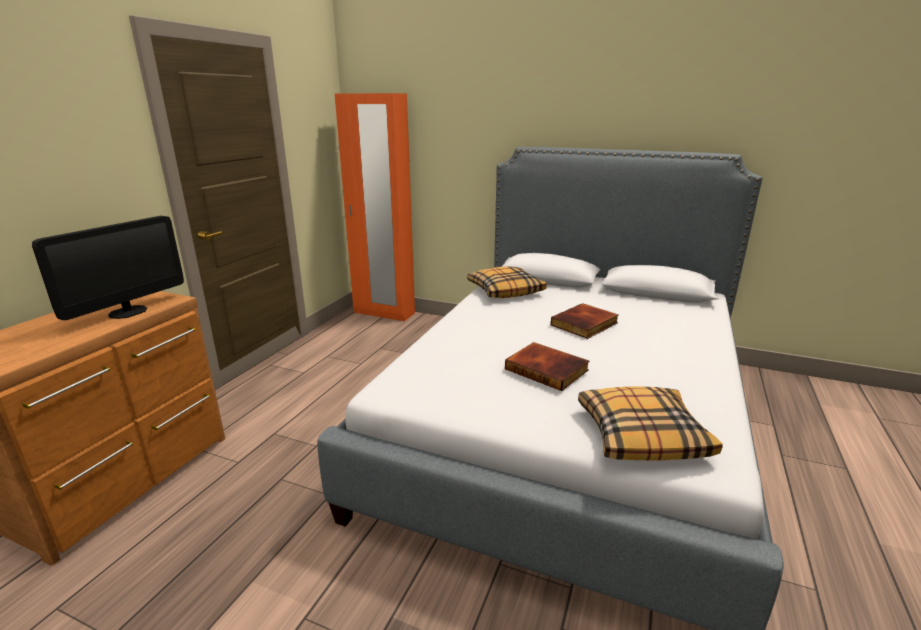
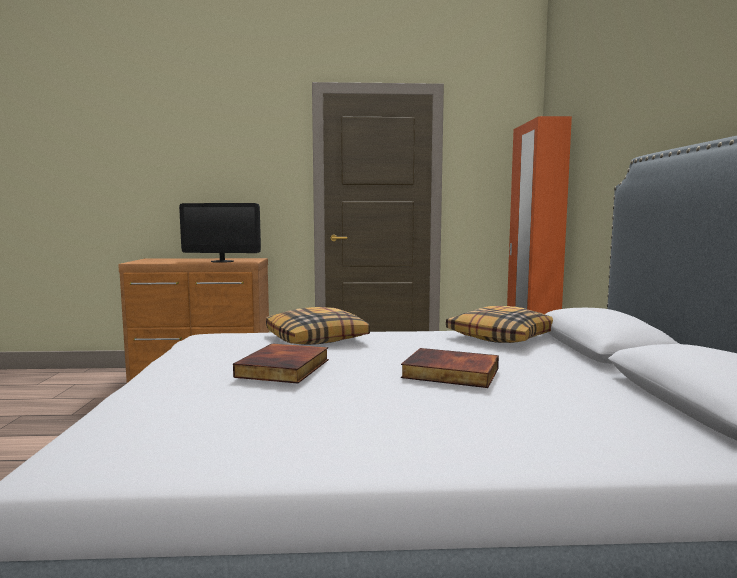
camera: 65 degrees right, 15 degrees down
(641, 434) = (145, 419): pillow -> pillow (317, 339)

